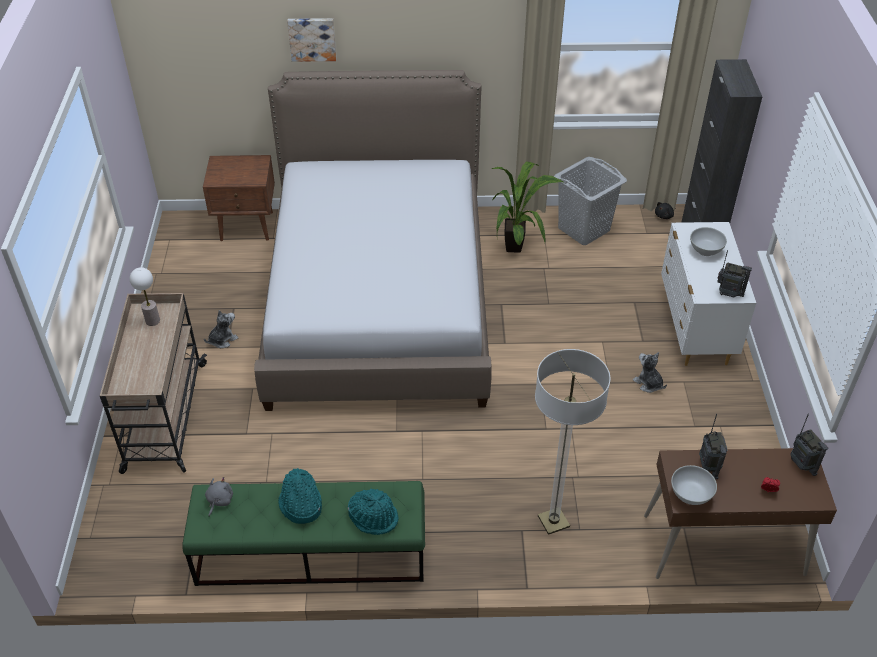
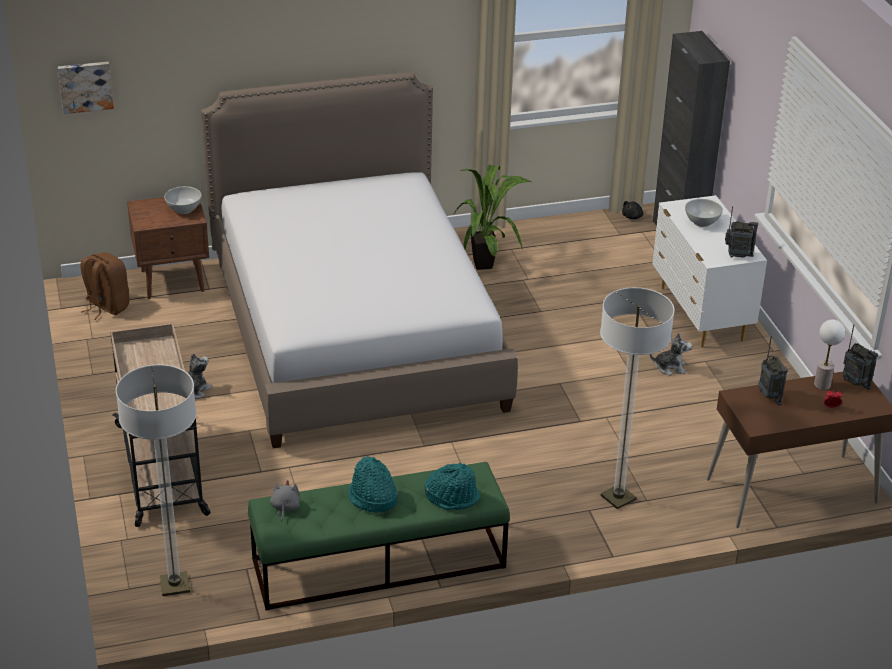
camera: 15 degrees left, 10 degrees down
(129, 542) = (174, 585): none -> floor lamp
(152, 320) = (146, 355): table lamp -> table lamp (822, 384)
(184, 244) = (106, 307): none -> brown backpack
(312, 38) = (249, 52): picture -> picture (85, 86)
(584, 229) = (552, 239): grey laundry basket -> none
(648, 383) = (670, 367): plush toy -> plush toy turned 150 degrees clockwise
(691, 495) = (761, 421): white bowl -> white bowl (184, 209)

